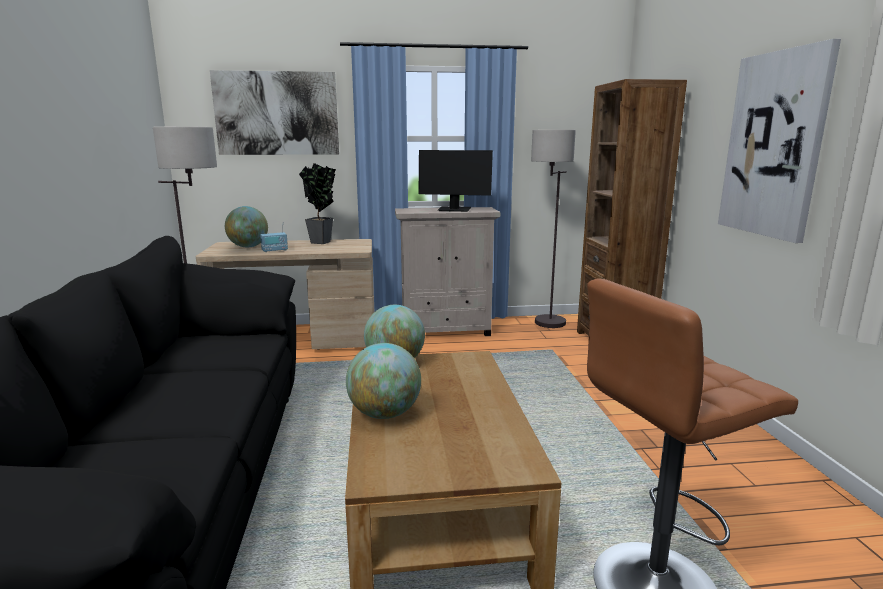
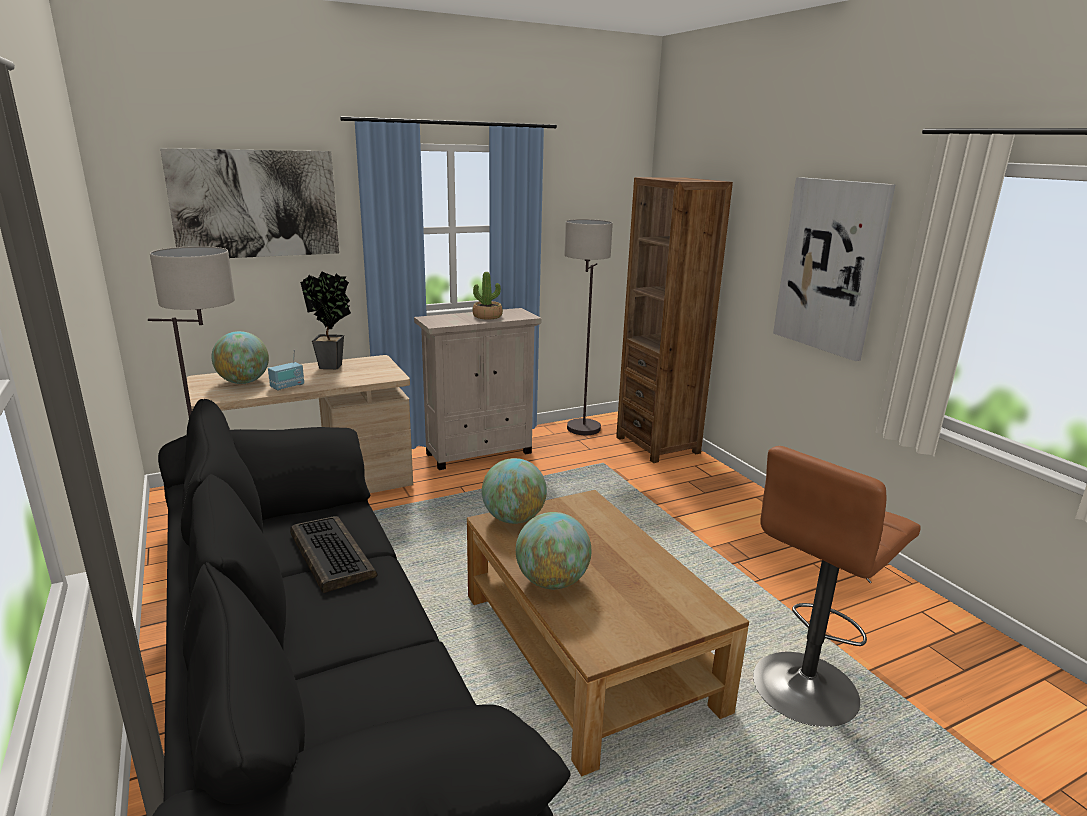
camera: 20 degrees left, 5 degrees up
(210, 362) = (330, 554): none -> keyboard
(454, 210) = (487, 316): monitor -> potted plant

